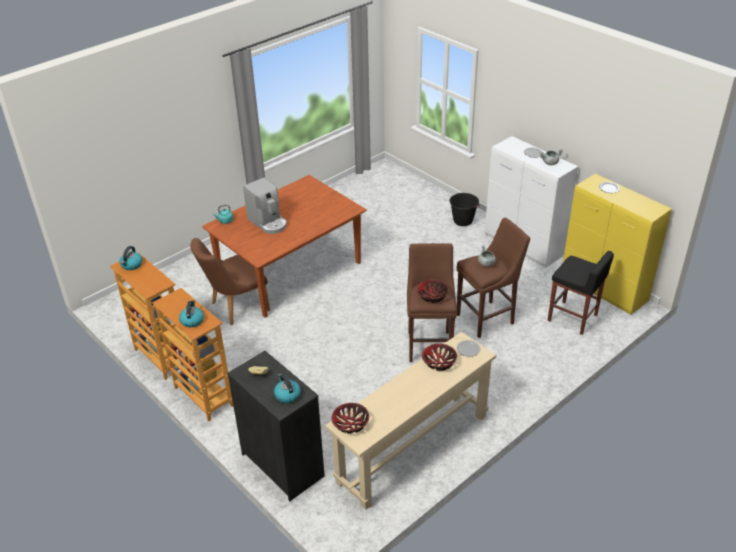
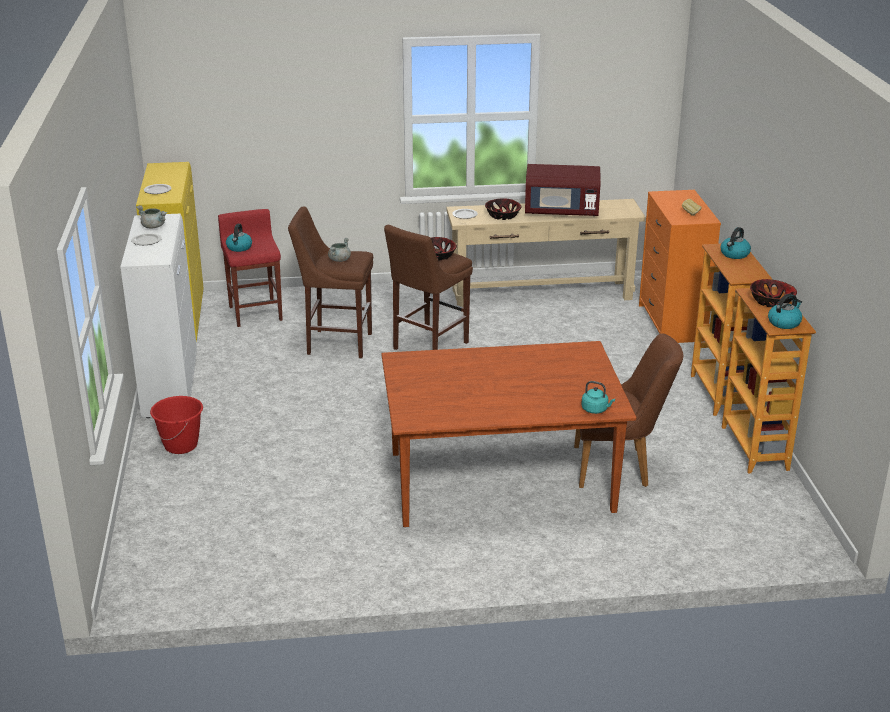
camera: 145 degrees left, 10 degrees down
(268, 222) = (534, 385): coffee machine -> none
(283, 465) = (671, 323): black dresser -> orange dresser
(287, 395) = (675, 198): kettle -> kettle (239, 247)
(350, 424) = (623, 211): bowl -> bowl (771, 302)
(401, 395) = (561, 211): none -> red microwave
(462, 221) = (181, 445): black bucket -> red bucket
(573, 318) = (255, 313): black stool -> red stool

